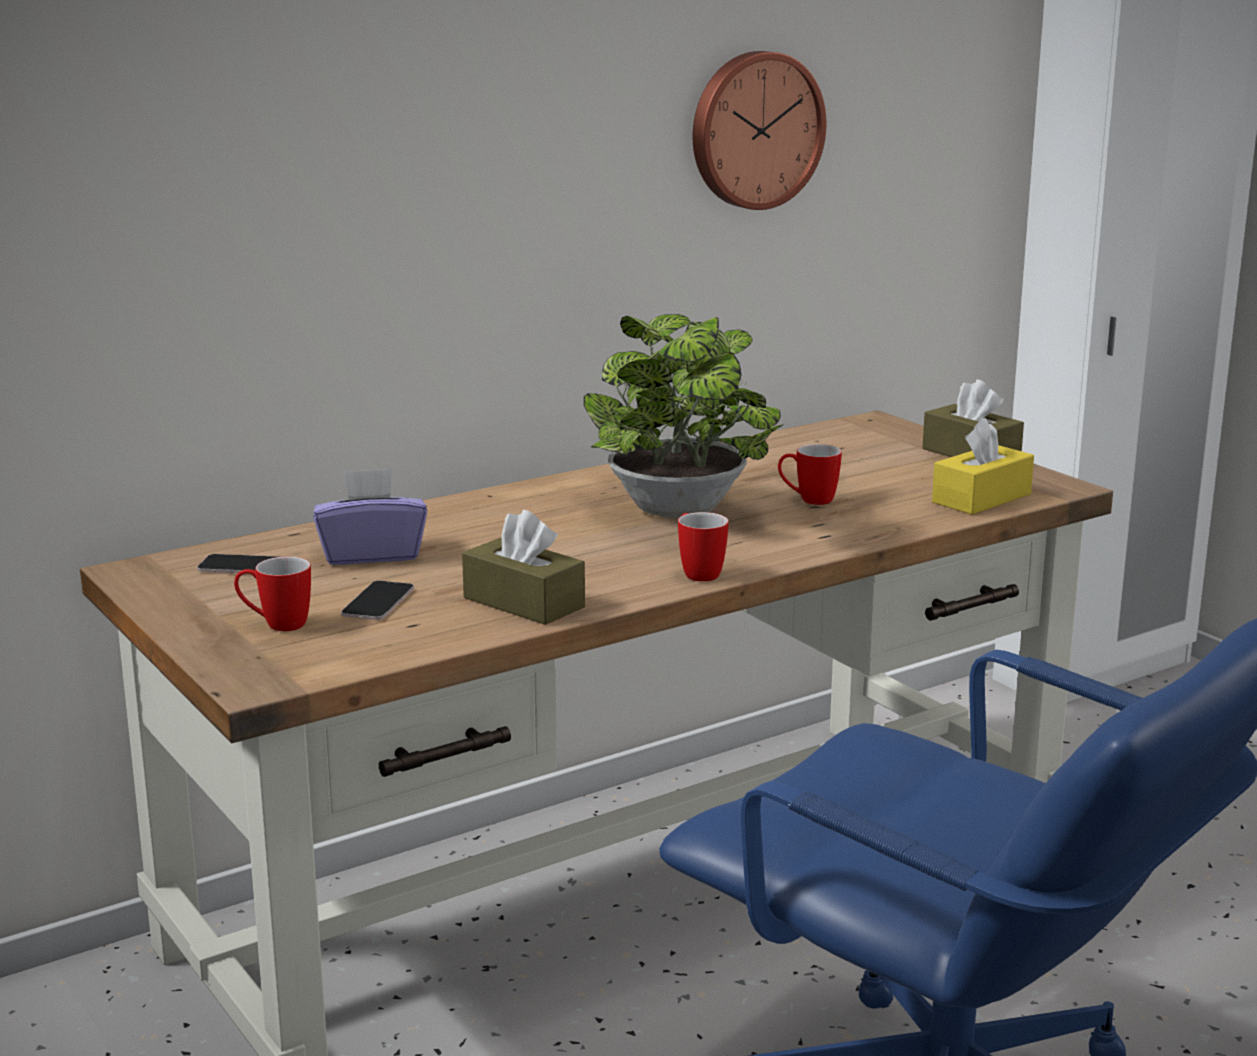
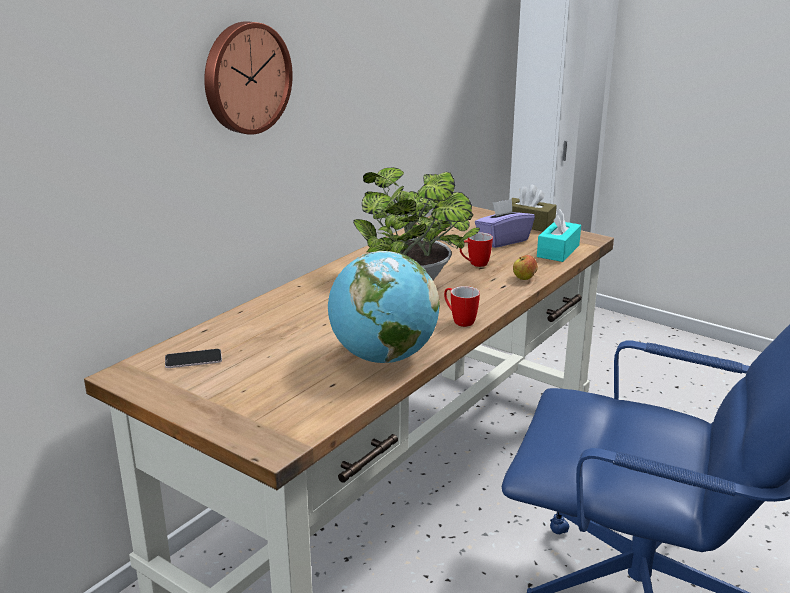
camera: 20 degrees left, 5 degrees up
(276, 625) = (249, 400): mug -> none
(371, 554) = (264, 337): purple tissue box -> purple tissue box (503, 240)
(378, 602) = (298, 372): phone -> none
(523, 602) = (383, 357): brown tissue box -> globe
(754, 130) = (403, 54): wall clock -> wall clock (245, 78)
(874, 529) = (524, 278): none -> apple
(981, 498) = (558, 251): yellow tissue box -> turquoise tissue box

